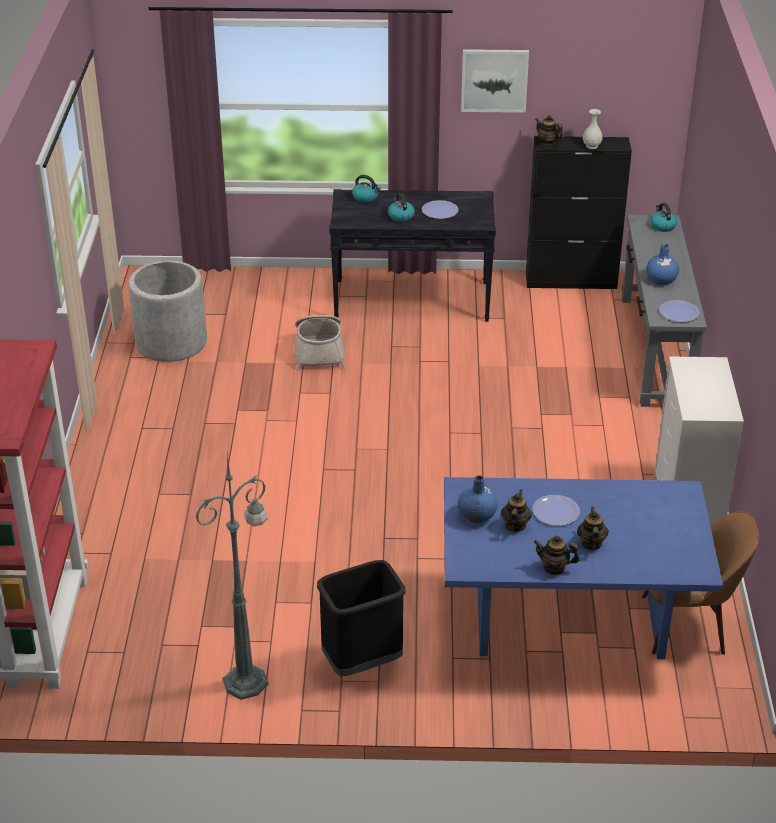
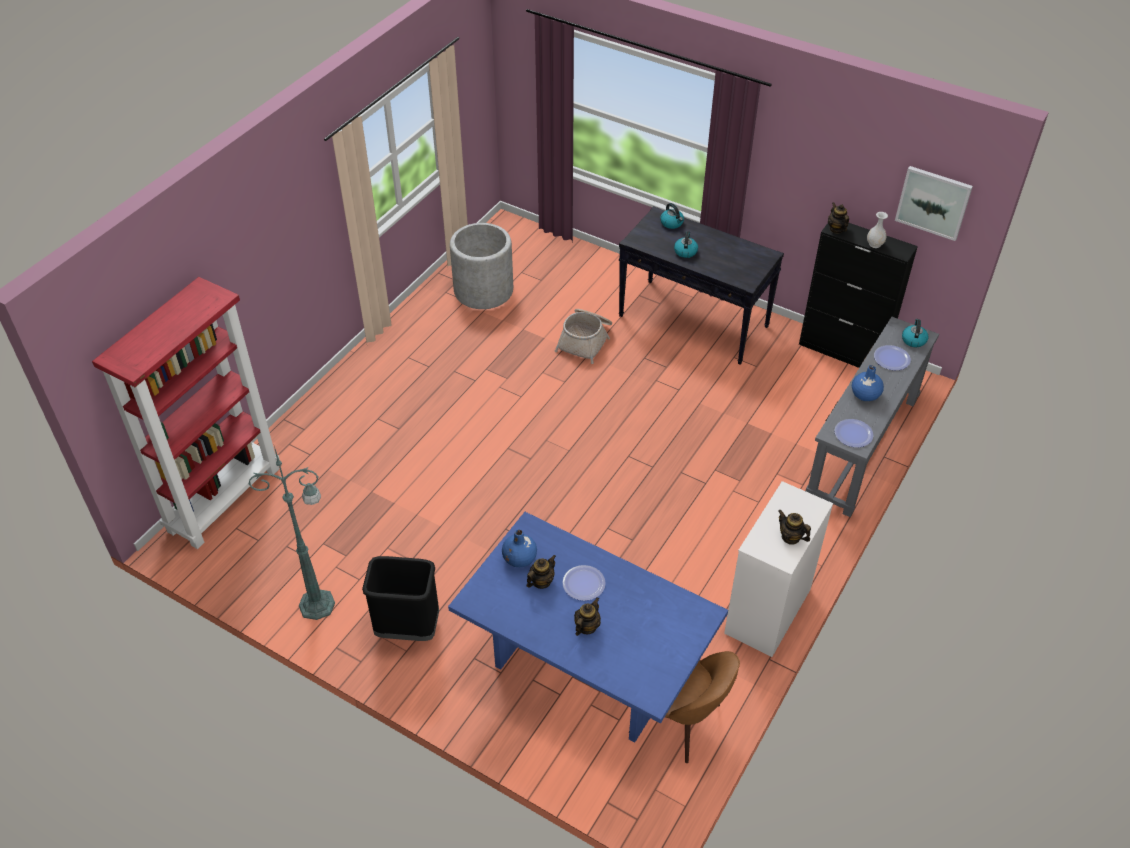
camera: 30 degrees right, 10 degrees up
(440, 210) = (722, 257): plate -> plate (891, 358)
(494, 80) = (805, 156): picture -> picture (933, 202)
(554, 568) = (539, 635): teapot -> teapot (791, 537)

